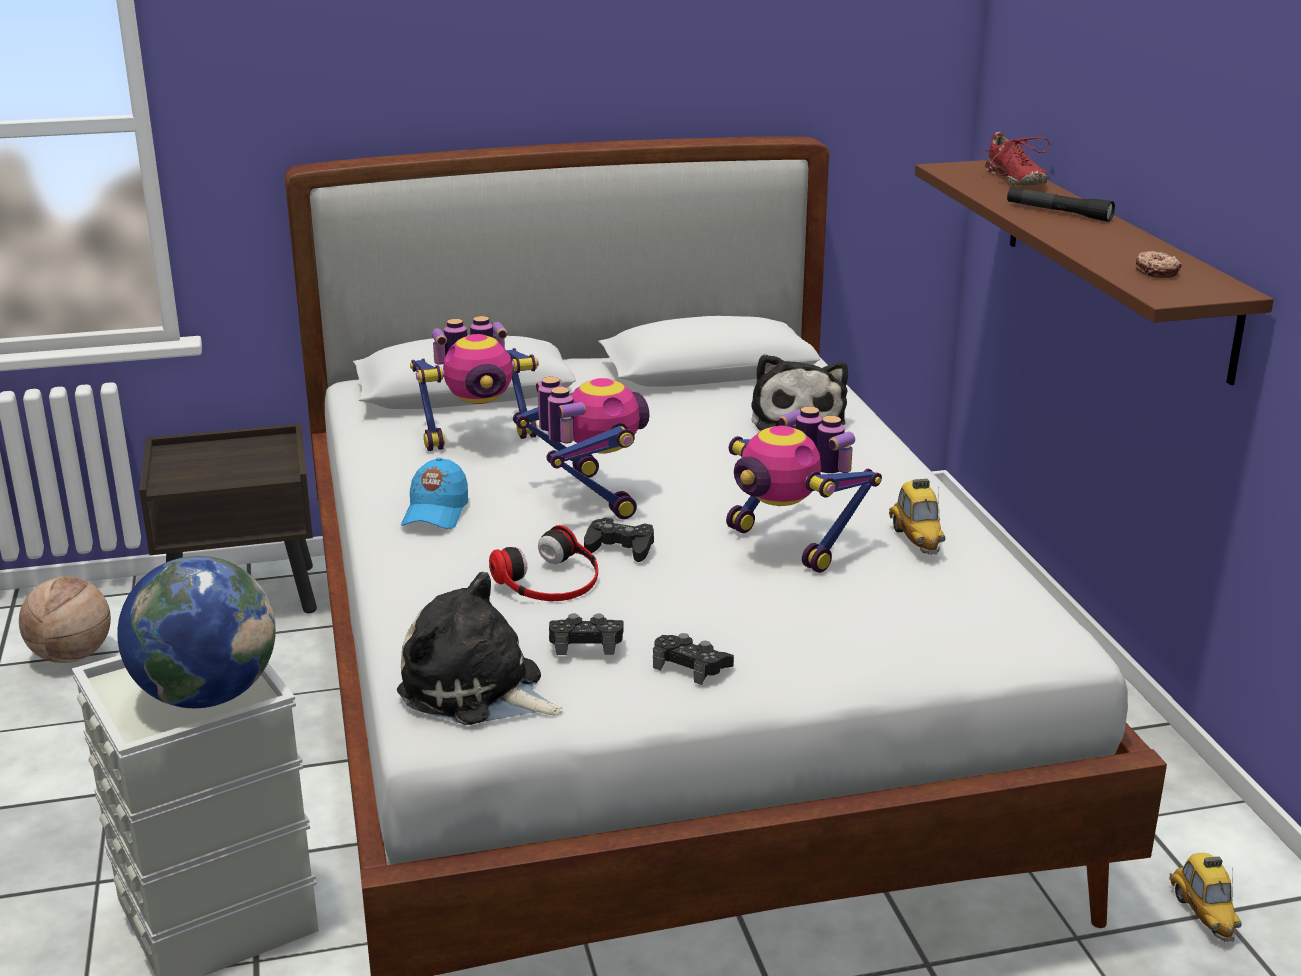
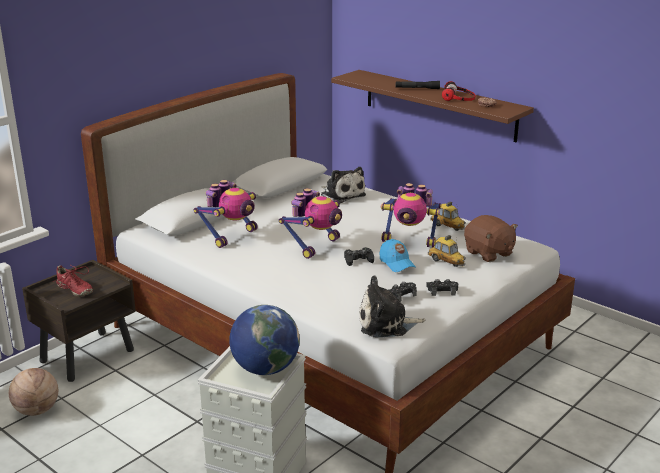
camera: 35 degrees left, 0 degrees up
(436, 512) = (265, 270): blue cap -> blue cap (397, 263)
(550, 579) = (354, 278): headphones -> headphones (458, 97)
(587, 497) = (315, 246): toy robot -> toy robot turned 90 degrees clockwise
(922, 623) = (488, 253): none -> brown plush toy
(1014, 179) = (378, 78): red shoe -> red shoe (74, 290)
(1203, 914) = (571, 333): toy car -> toy car (446, 262)

